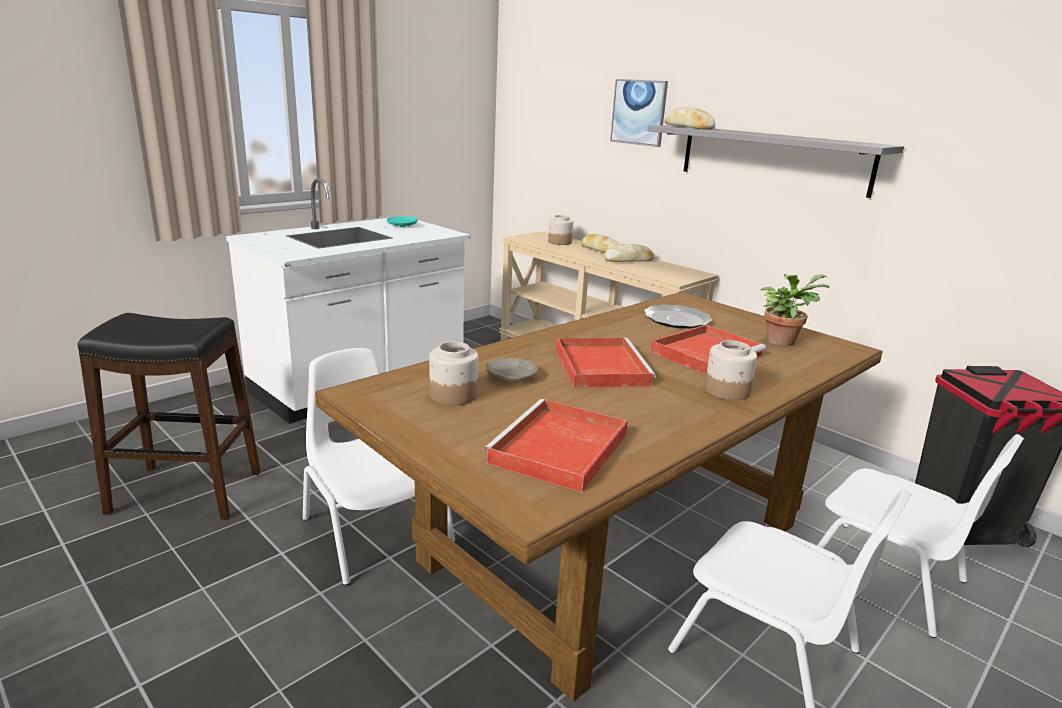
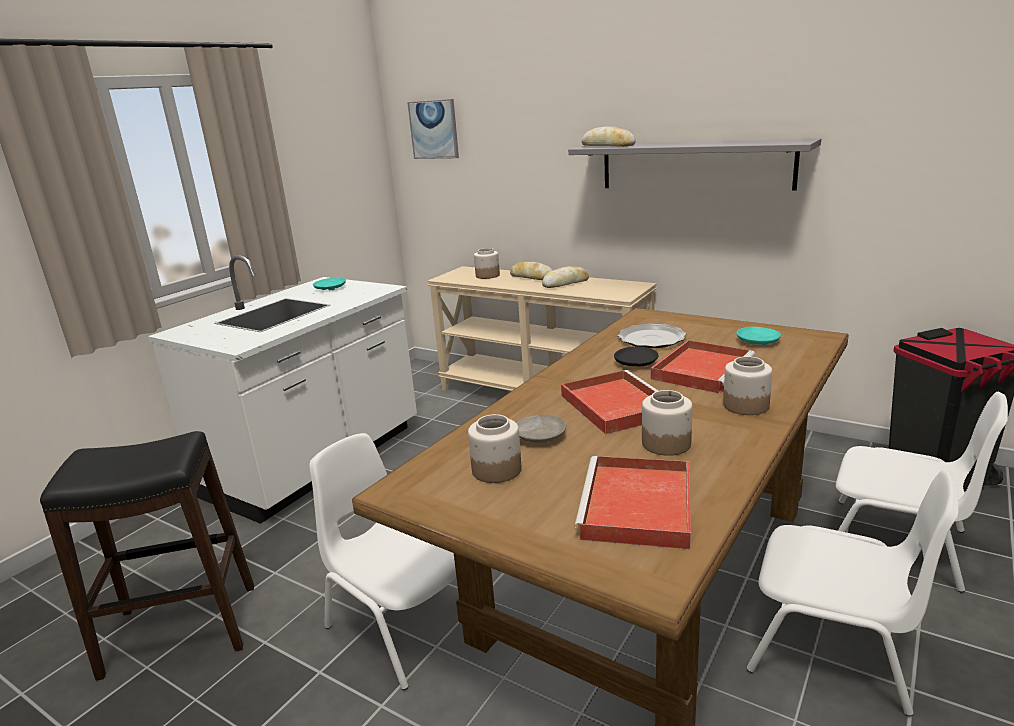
camera: 10 degrees left, 0 degrees up
(624, 406) = (666, 443): none -> jar
(639, 112) = (548, 136): picture -> picture (434, 129)
(645, 336) = (635, 363): none -> black plate
(782, 341) = (758, 342): potted plant -> turquoise plate

